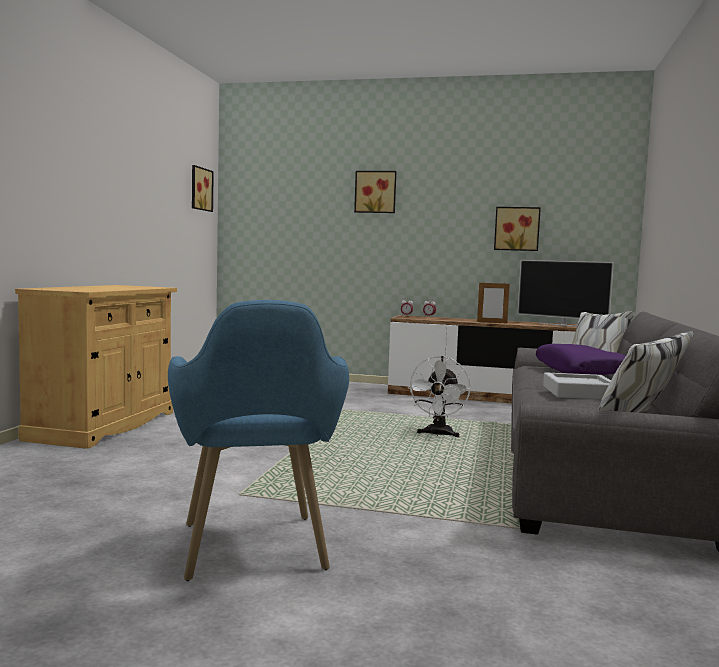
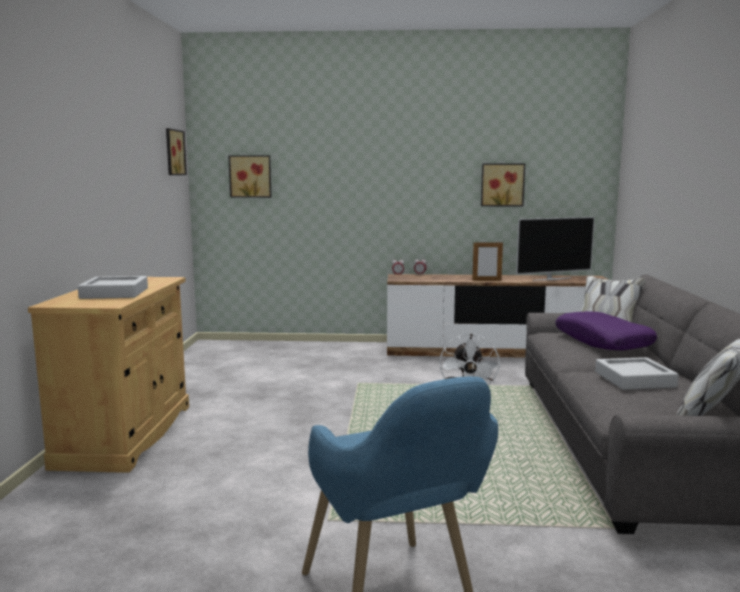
camera: 10 degrees left, 5 degrees up
(99, 288) = (114, 293): none -> grey tray
(375, 192) = (359, 150): picture -> picture (250, 176)
(562, 325) = (551, 279): television -> television turned 45 degrees counterclockwise

